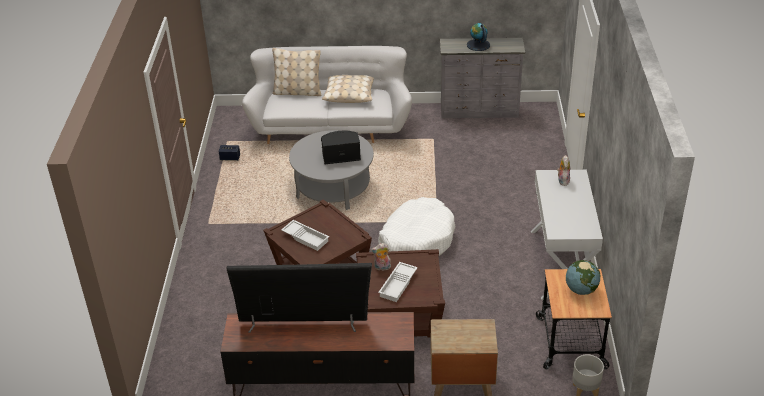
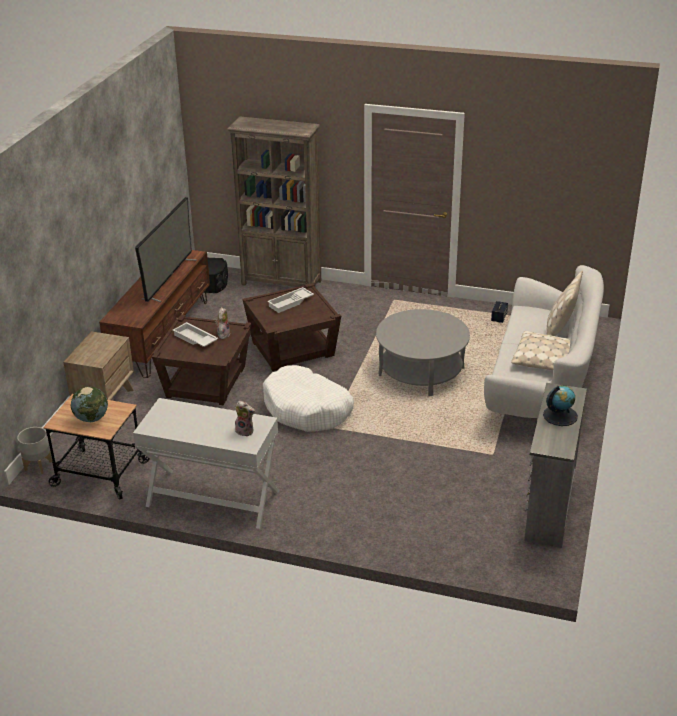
camera: 105 degrees right, 5 degrees down
(183, 312) = (282, 283): none -> brown bookcase
(341, 155) = (416, 338): black speaker -> black speaker (215, 284)

